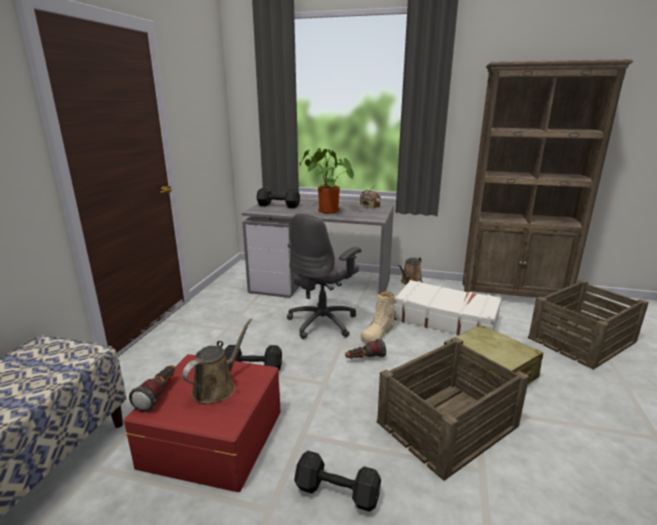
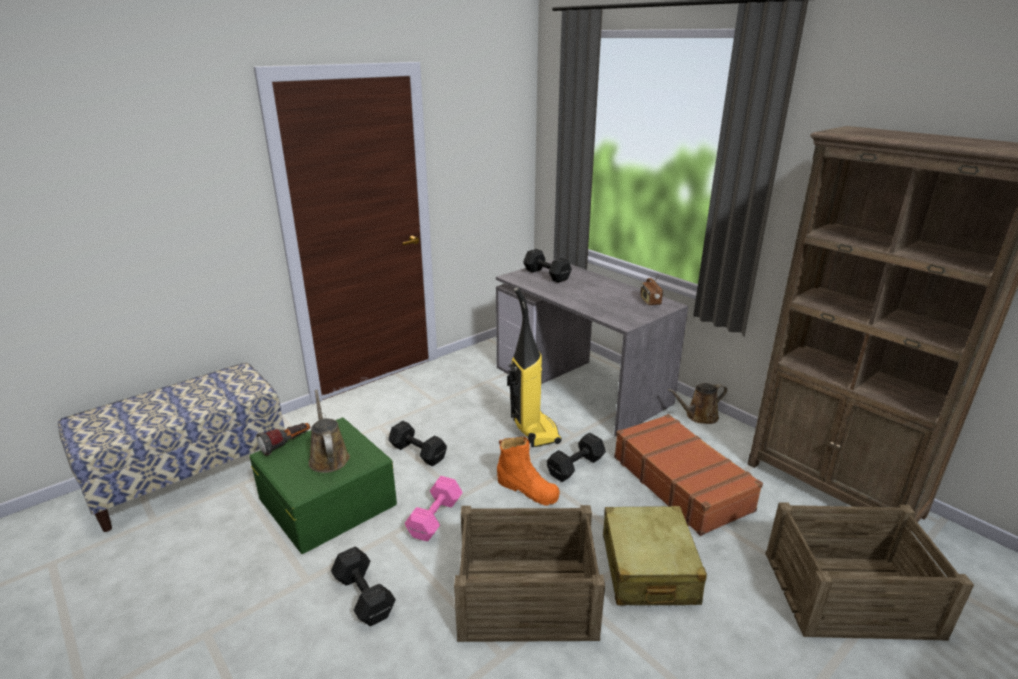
camera: 35 degrees right, 5 degrees up
(212, 437) = (327, 500): red storage box -> green storage box
(217, 387) = (328, 457): brown watering can -> brown watering can turned 90 degrees counterclockwise
(323, 322) = (533, 430): grey office chair -> vacuum cleaner
(323, 407) = (434, 519): none -> pink dumbbell
(326, 211) = (587, 295): potted plant -> none
(364, 359) = (527, 489): flashlight -> orange boot
(378, 333) = (577, 466): beige boot -> black dumbbell
(445, 319) = (681, 482): white suitcase -> brown suitcase

